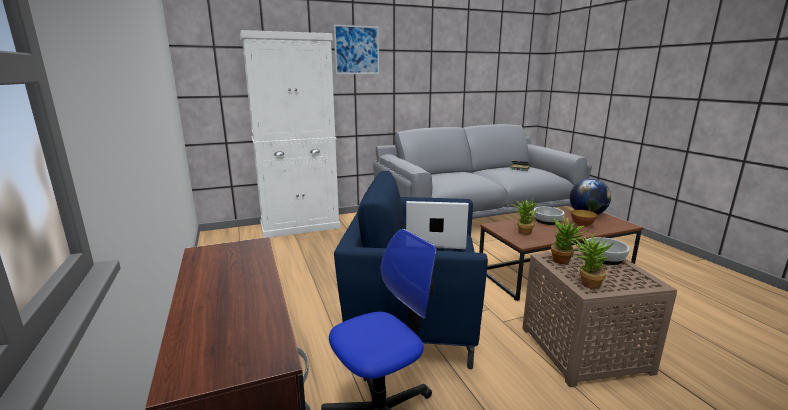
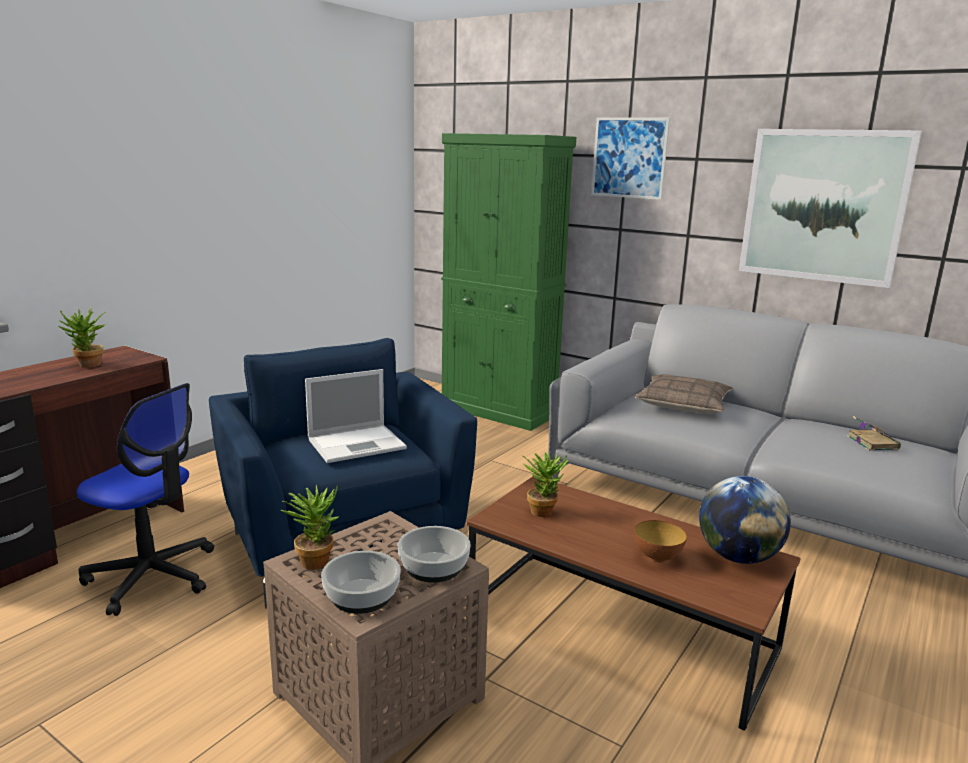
camera: 55 degrees right, 0 degrees up
(300, 226) = (498, 410): white cabinet -> green cabinet
(434, 240) = (358, 443): laptop -> laptop turned 90 degrees clockwise
(448, 177) = (683, 404): none -> pillow
(454, 72) = (823, 206): none -> picture
(547, 221) = (632, 523): bowl -> bowl (361, 595)
(564, 261) = (384, 536): potted plant -> potted plant (88, 366)

